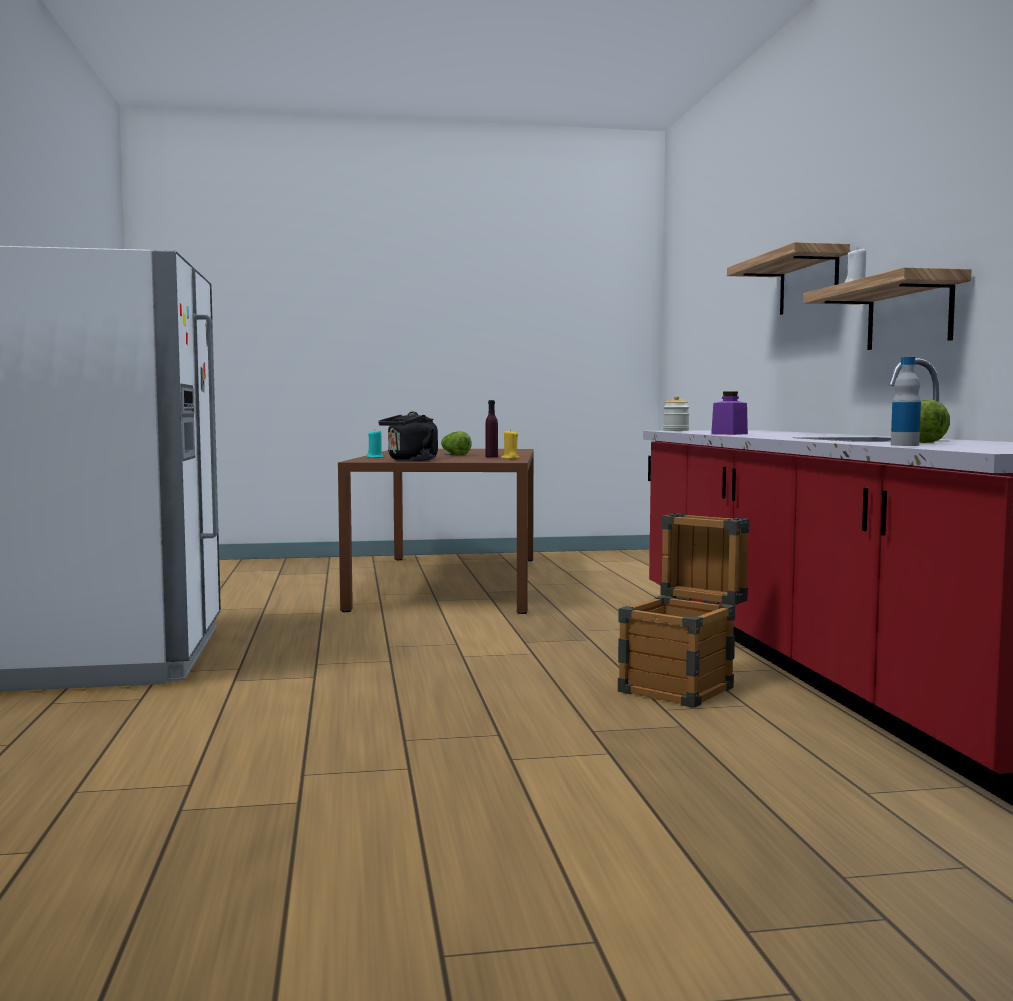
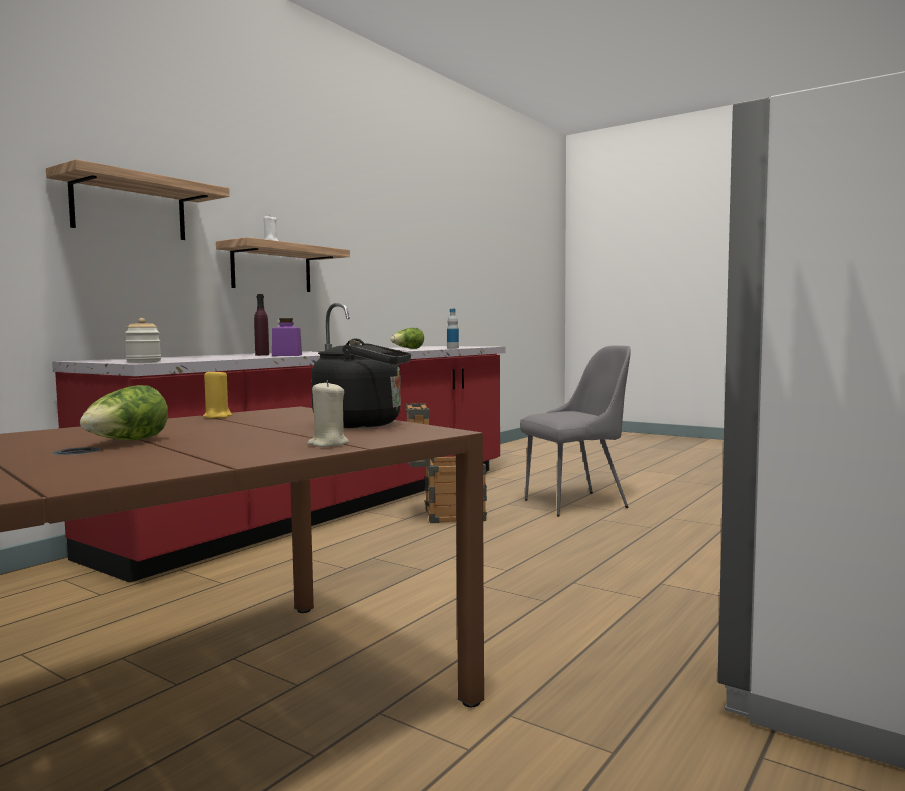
camera: 135 degrees left, 0 degrees up
(375, 457) = (328, 444): turquoise candle -> beige candle
(491, 457) = (176, 425): purple bottle -> purple bottle (262, 355)
(599, 756) = (576, 503): none -> grey chair

